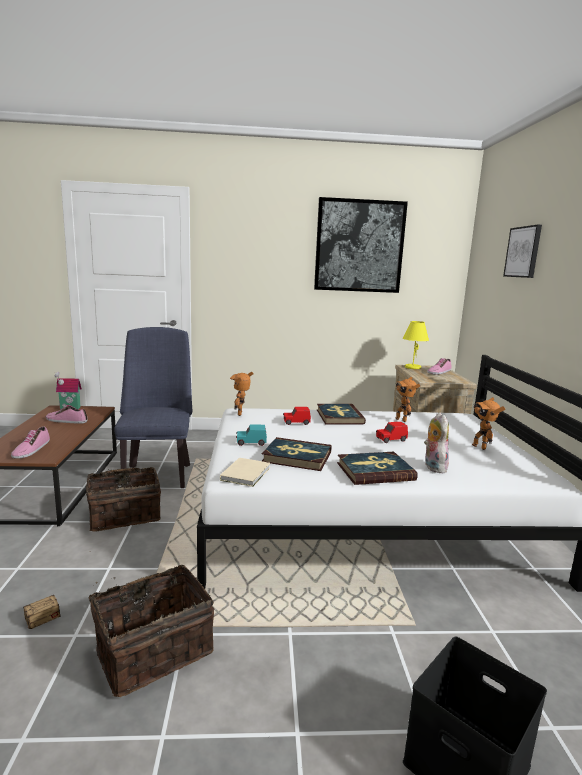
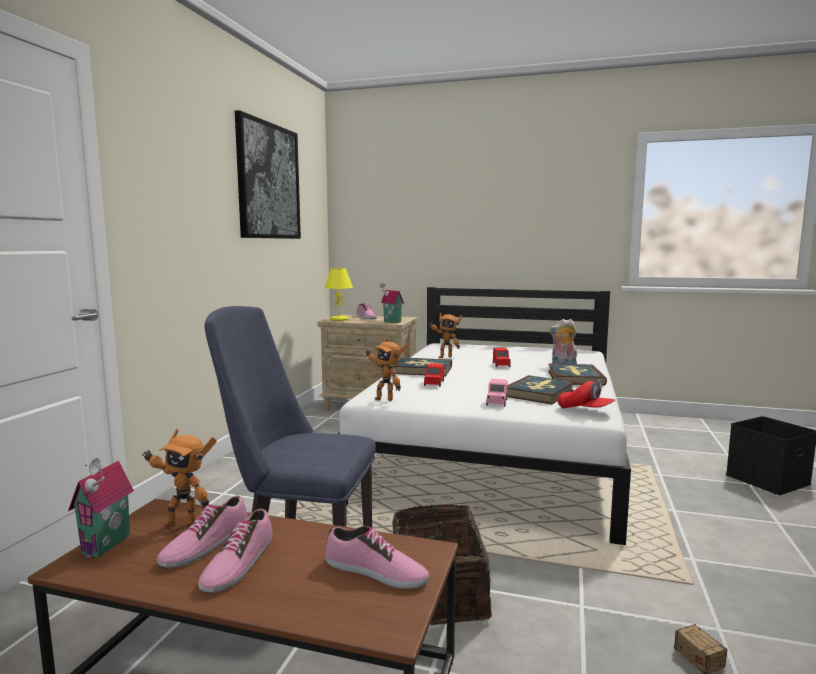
camera: 70 degrees left, 5 degrees down
(48, 427) = (238, 563): none -> shoe
(153, 649) = (720, 577): basket -> none
(247, 473) = (585, 410): beige book -> red cap
(251, 443) = (497, 402): turquoise toy car -> pink toy car
(428, 379) = (391, 321): none -> toy house
(480, 447) = (521, 351): toy robot -> toy robot (182, 522)
(523, 252) = (432, 194): picture -> none

